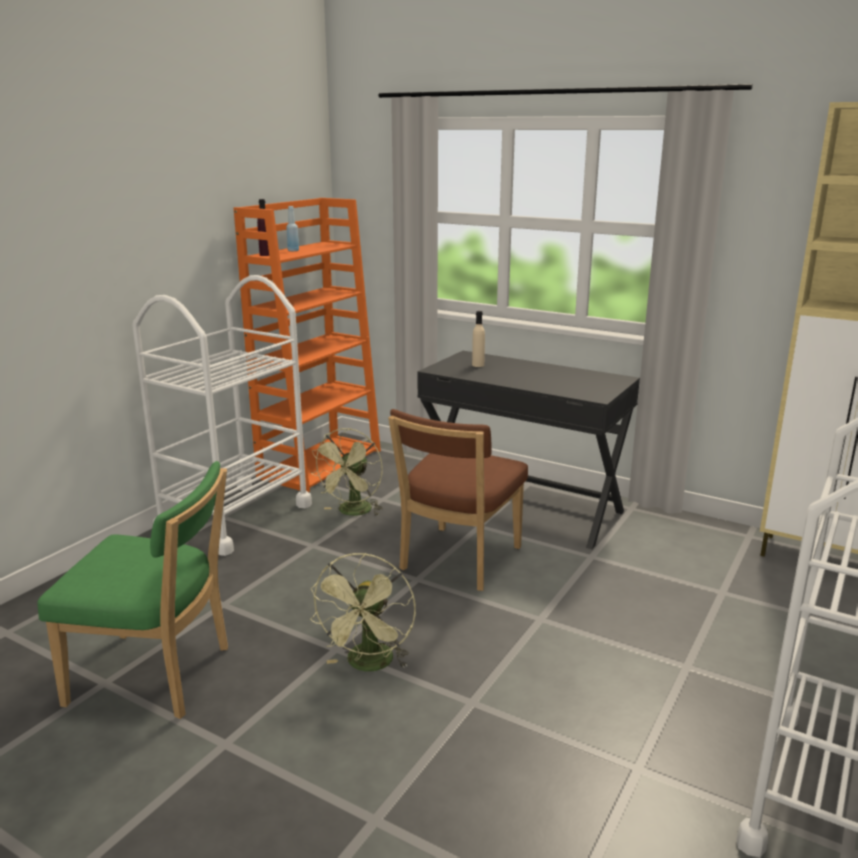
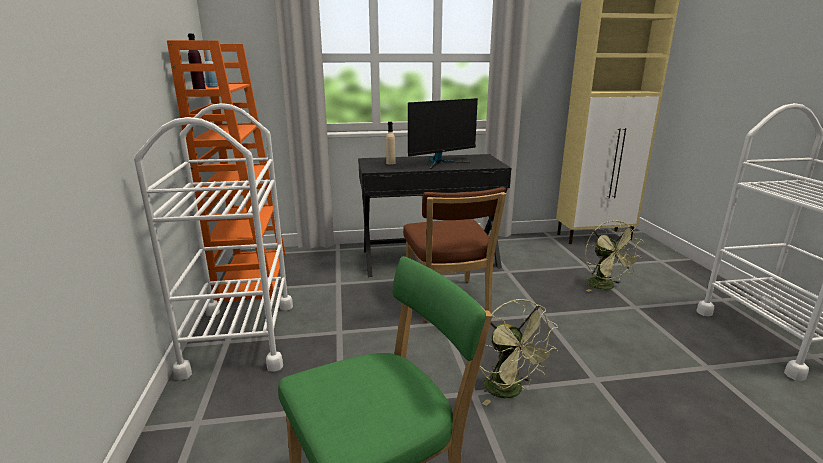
camera: 40 degrees left, 0 degrees up
(352, 512) = (332, 299): green fan -> green fan (605, 287)
(536, 378) = (441, 163): none -> monitor

